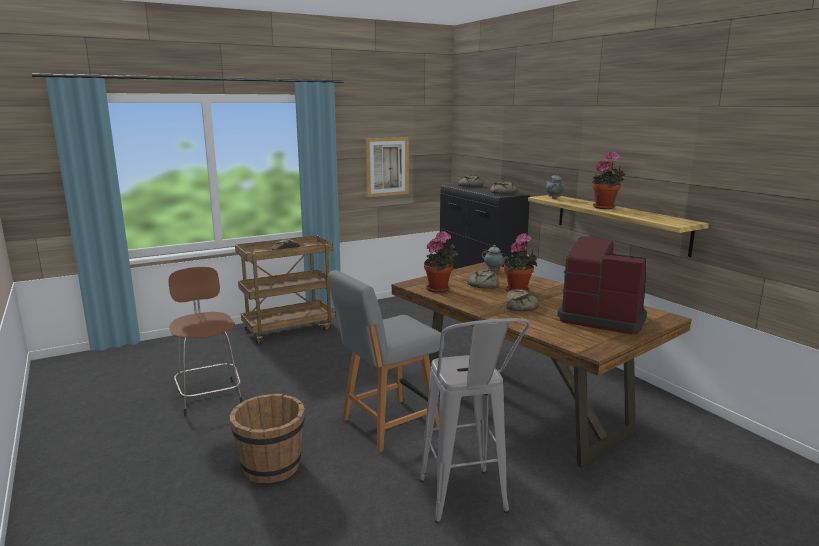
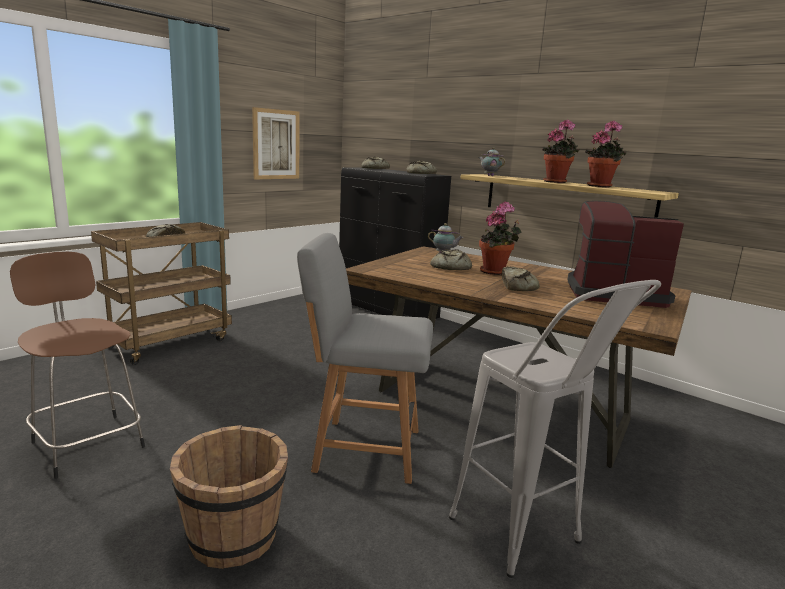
camera: 20 degrees left, 0 degrees up
(387, 425) = (363, 449): grey chair -> grey chair turned 60 degrees clockwise
(440, 289) = (406, 273): potted plant -> potted plant (601, 186)

